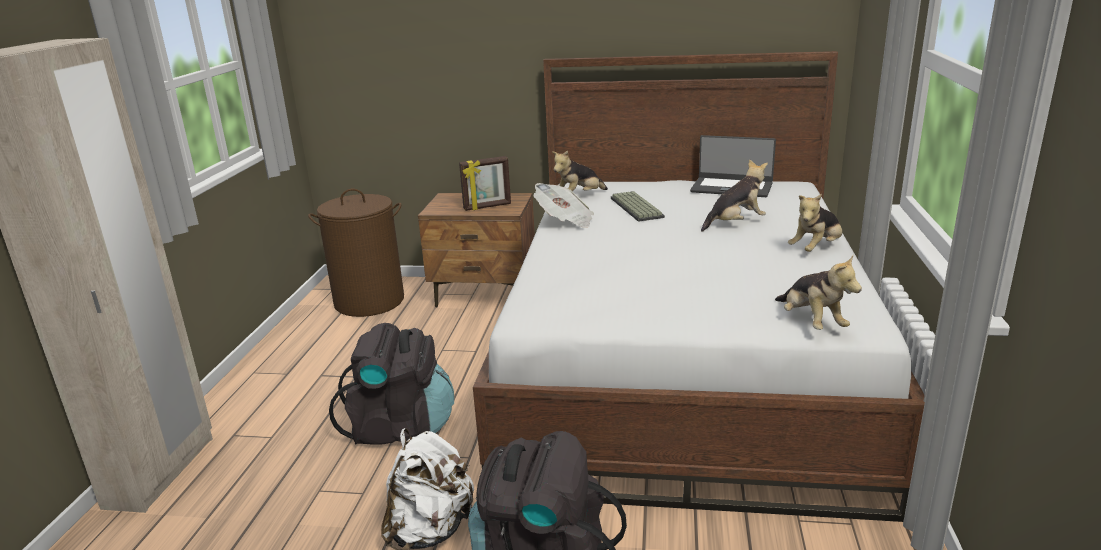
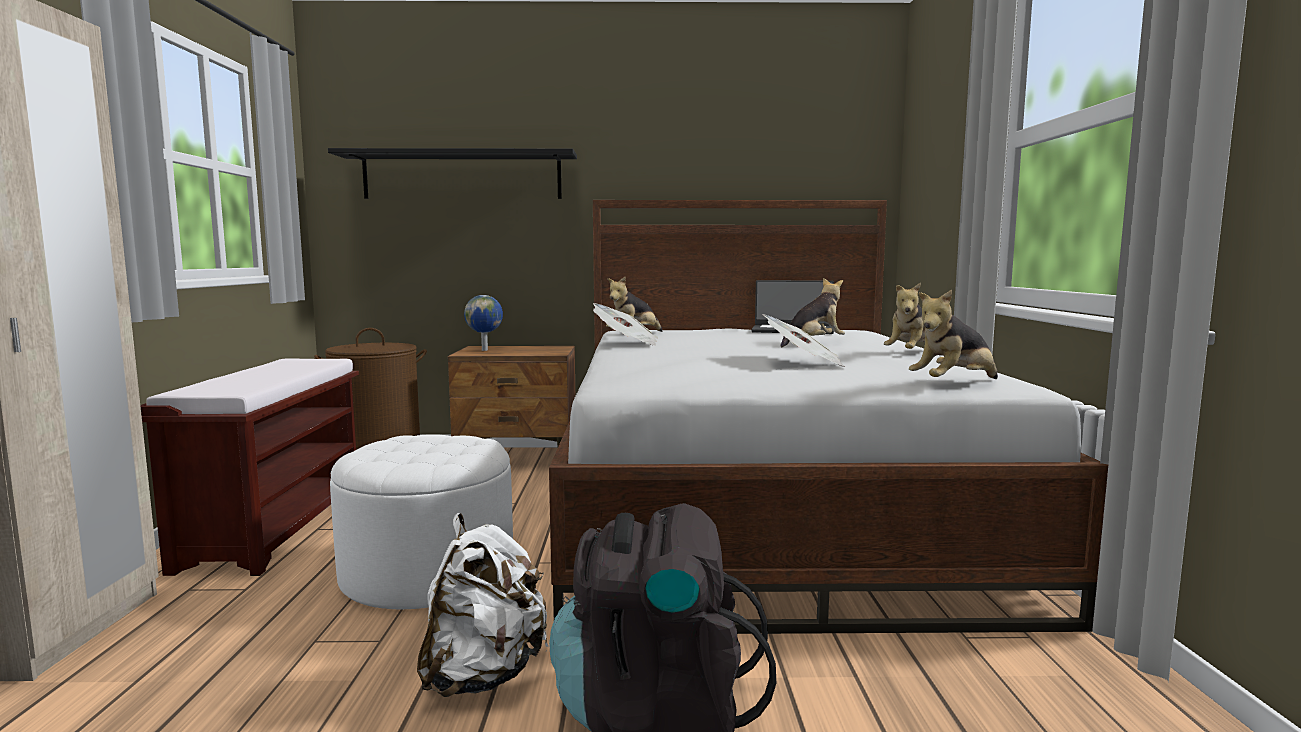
camera: 10 degrees left, 15 degrees down
(290, 371) = (276, 526): none -> brown bench
(400, 427) = (428, 572): black backpack -> white ottoman
(422, 37) = (462, 176): none -> black shelf
(451, 203) = (485, 350): none -> globe
(487, 207) = (527, 351): picture frame -> none
(634, 207) = (698, 338): keyboard -> none
(703, 273) = (804, 363): none -> newspaper
(811, 322) = (954, 384): plush toy -> plush toy turned 90 degrees clockwise

